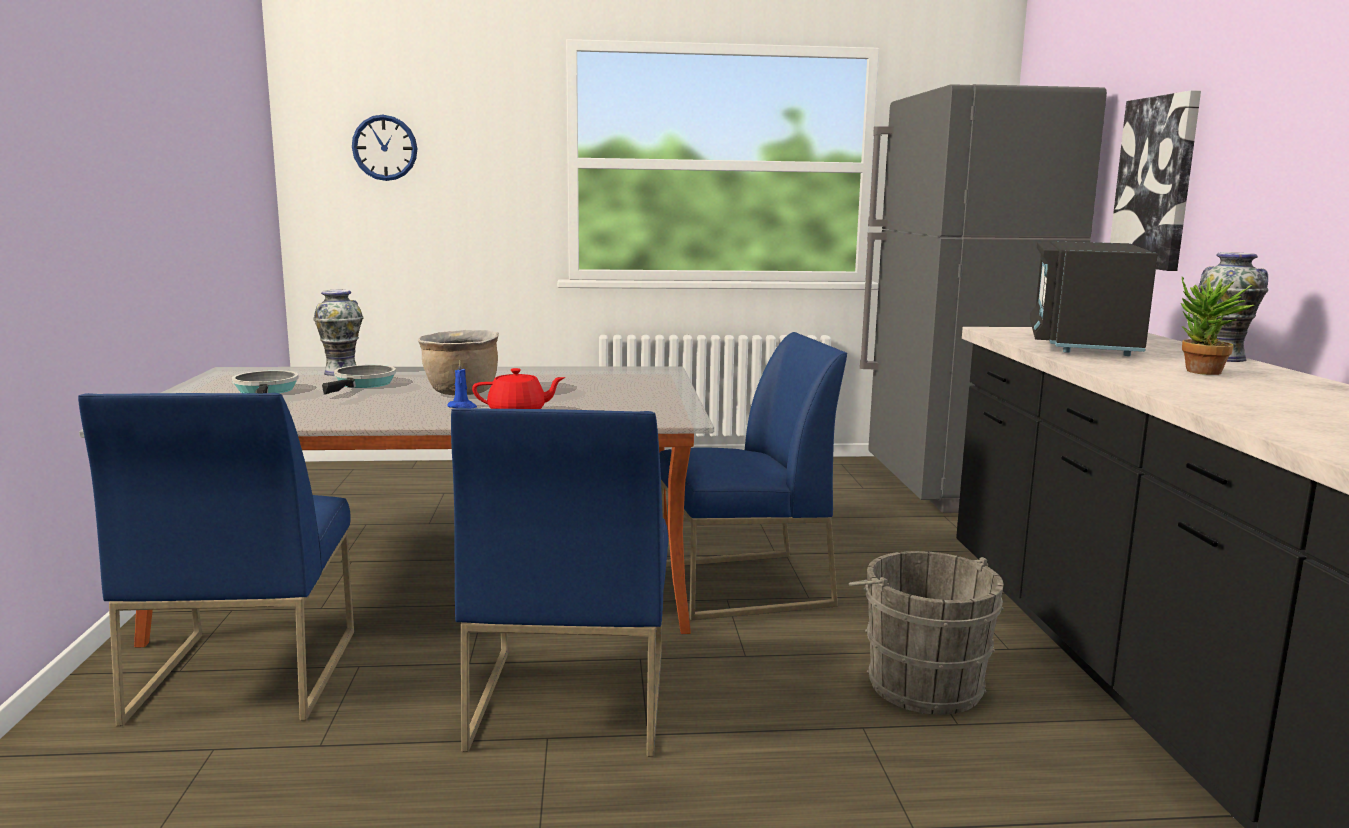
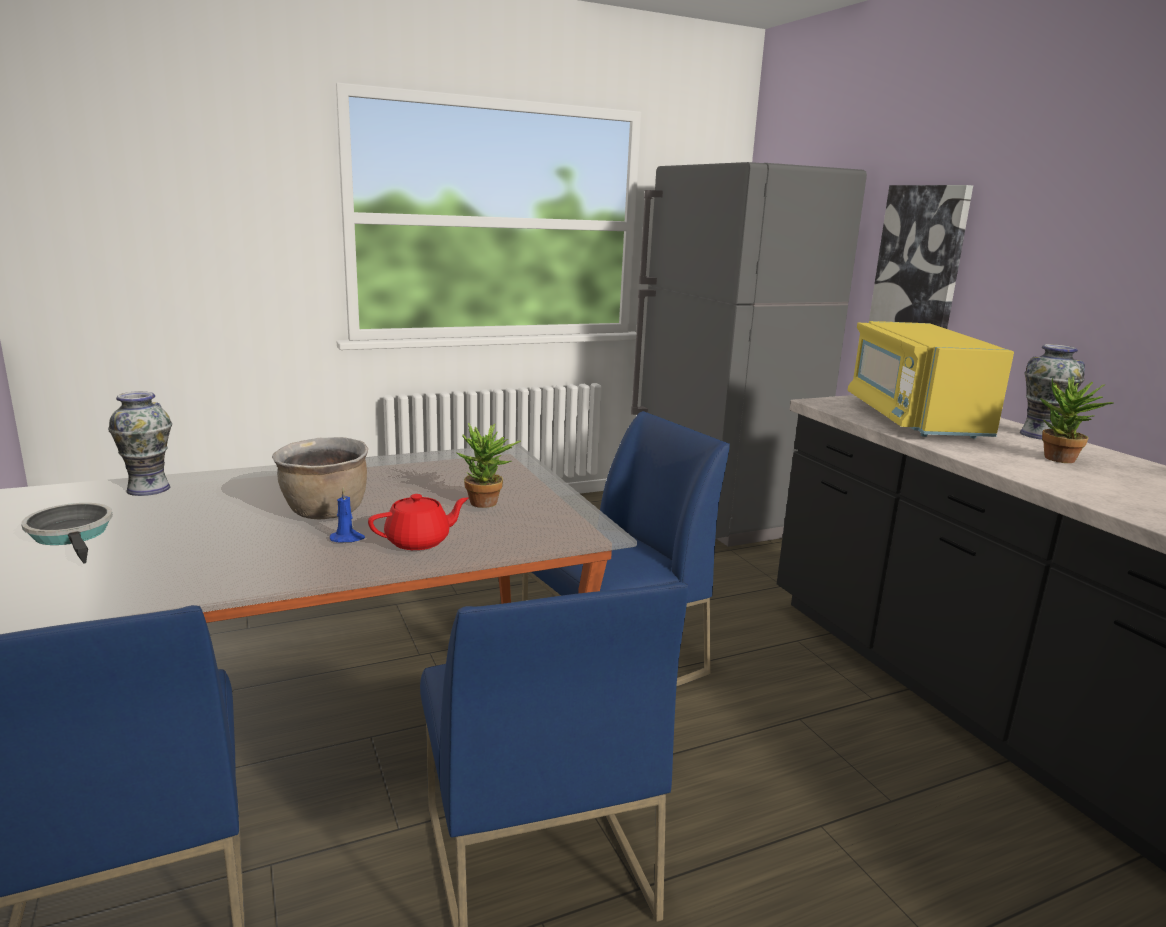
camera: 20 degrees left, 5 degrees up
(363, 384) = (193, 508): frying pan -> none
(384, 148) = (125, 197): wall clock -> none
(603, 398) = (487, 504): none -> potted plant
(920, 683) = (832, 756): grey bucket -> none
(1082, 342) = (913, 418): black microwave -> yellow microwave

